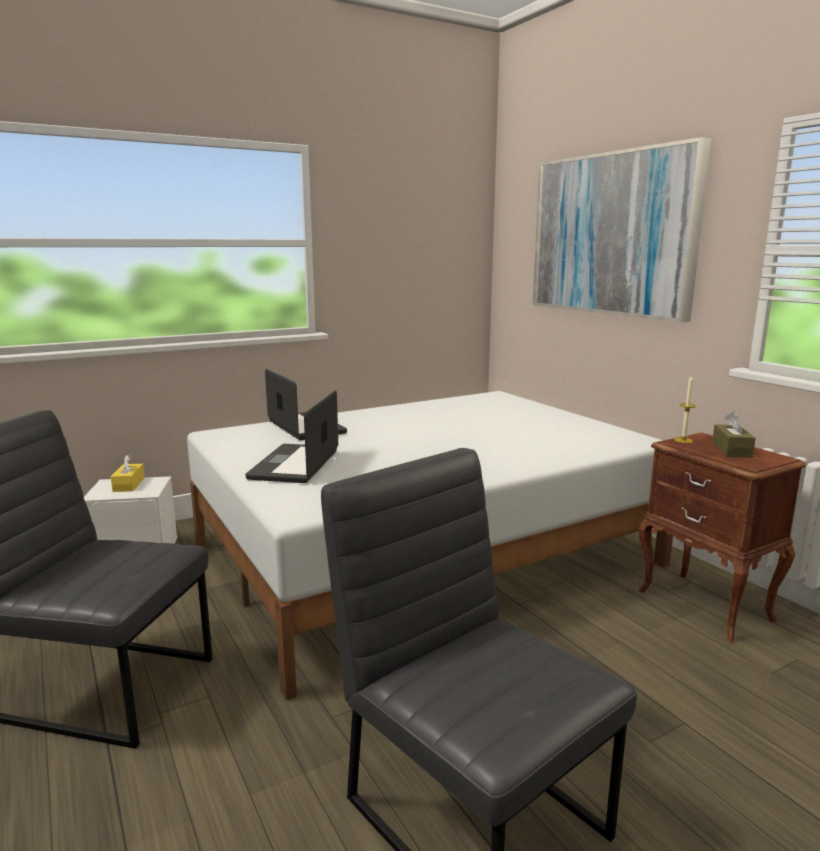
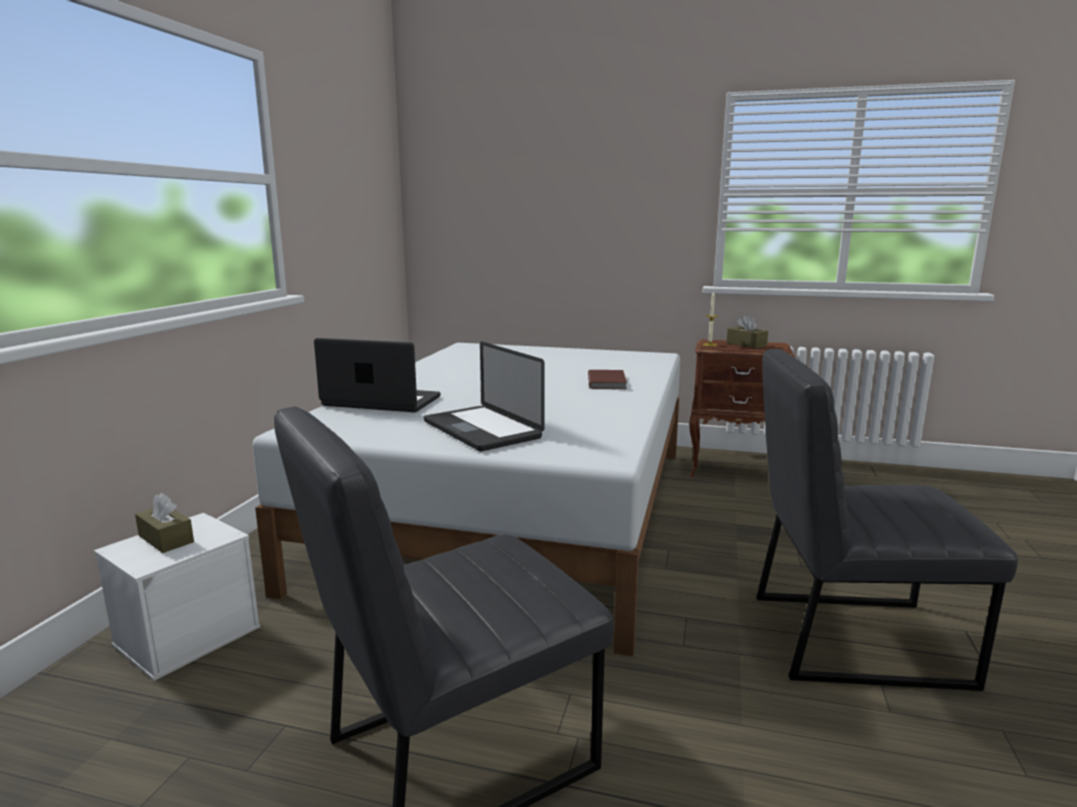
camera: 45 degrees left, 0 degrees up
(129, 485) = (166, 539): yellow tissue box -> brown tissue box
(503, 454) = (608, 382): none -> brown book
(612, 234) = (567, 181): picture -> none

